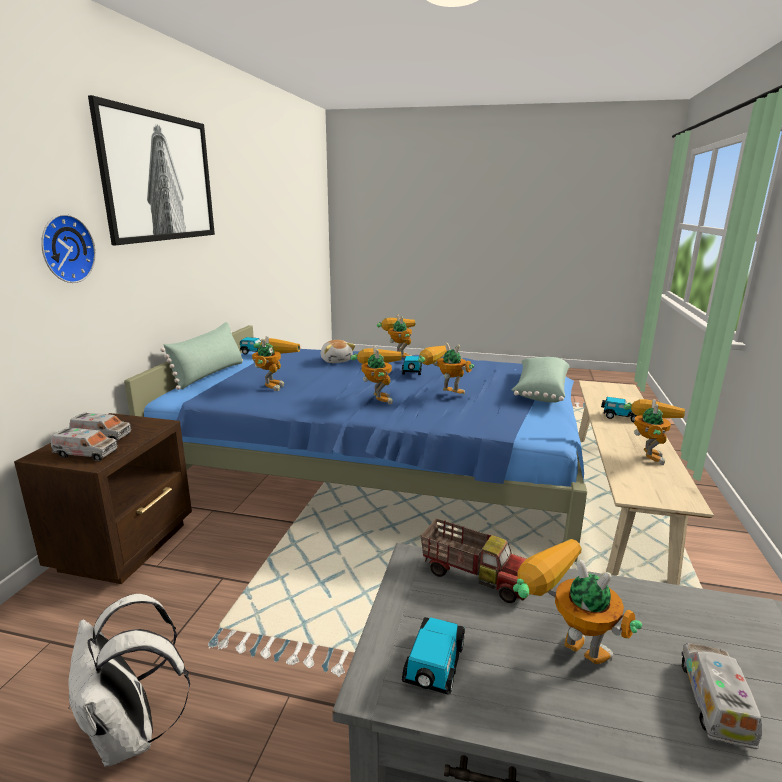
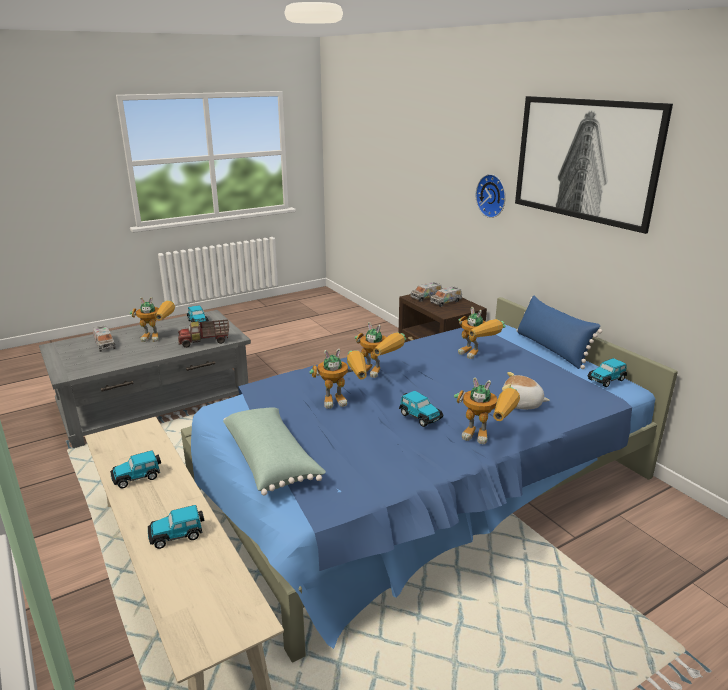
camera: 135 degrees right, 5 degrees up
(131, 735) = (312, 352): white backpack -> none
(209, 374) = (551, 349): green pillow -> blue pillow
(646, 454) = (137, 477): toy robot -> toy car

